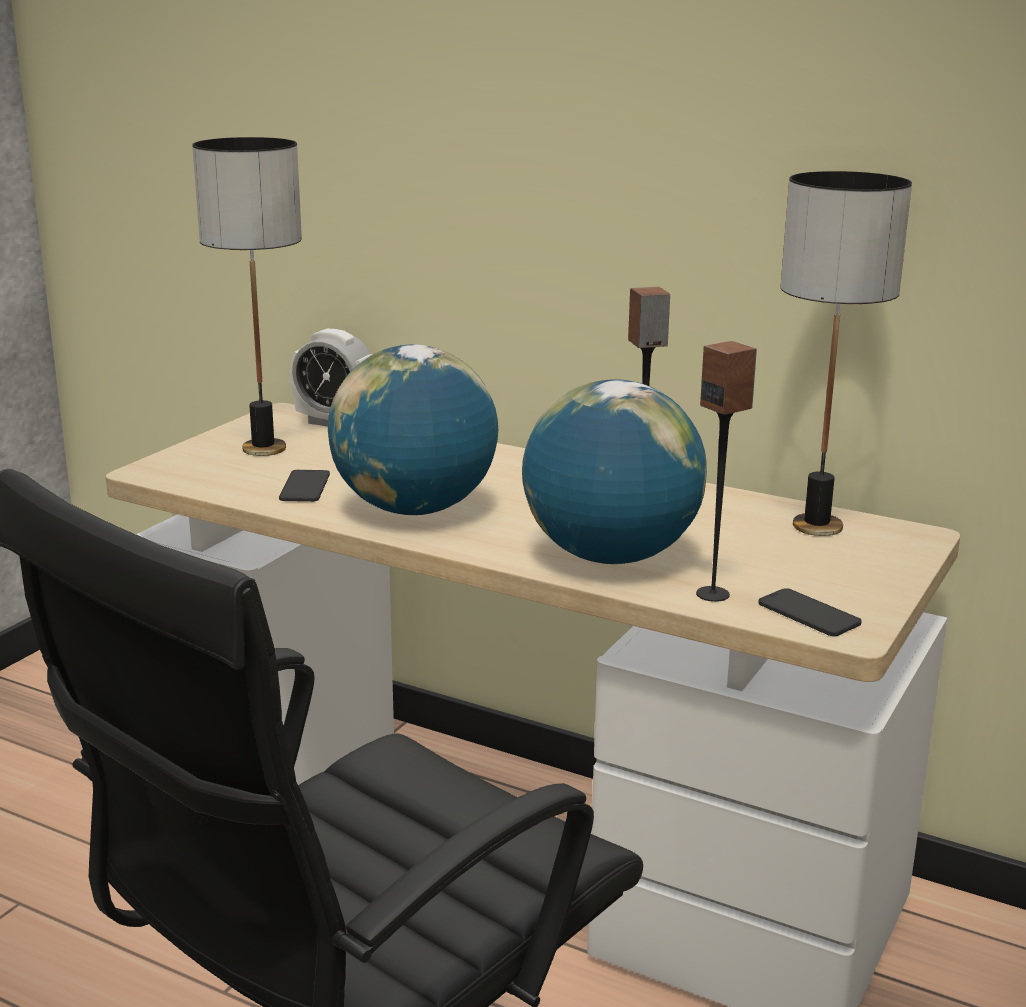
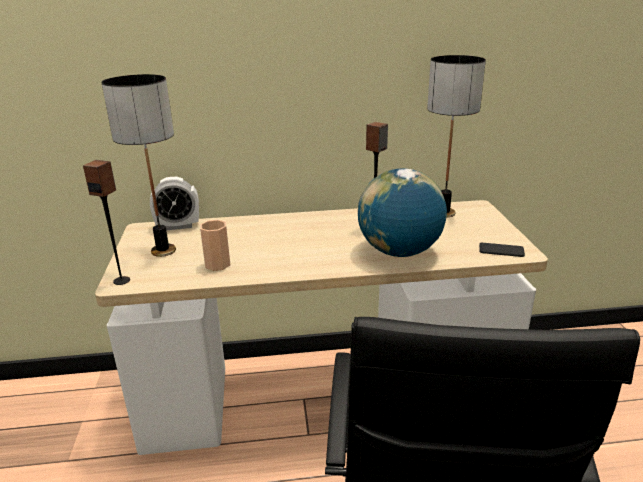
camera: 35 degrees left, 5 degrees up
(305, 487) = (217, 264): phone -> cup
(414, 509) = (286, 258): globe -> none
(713, 594) = (460, 254): speaker -> speaker (122, 280)

